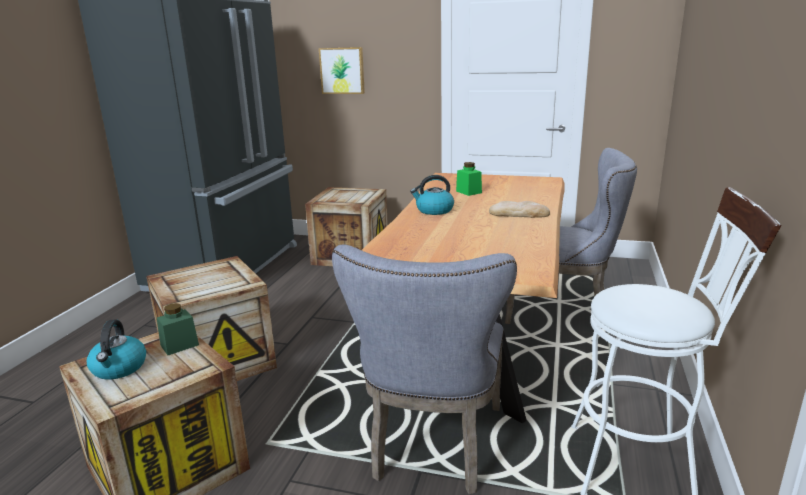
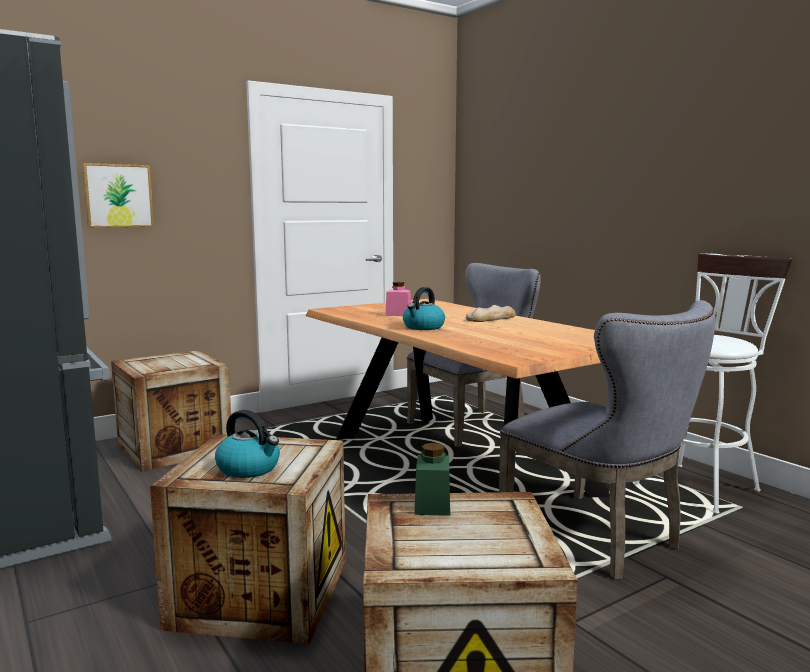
camera: 50 degrees left, 10 degrees down
(119, 368) = (441, 546): kettle -> kettle (249, 468)
(468, 192) = (398, 314): green jar -> pink jar

